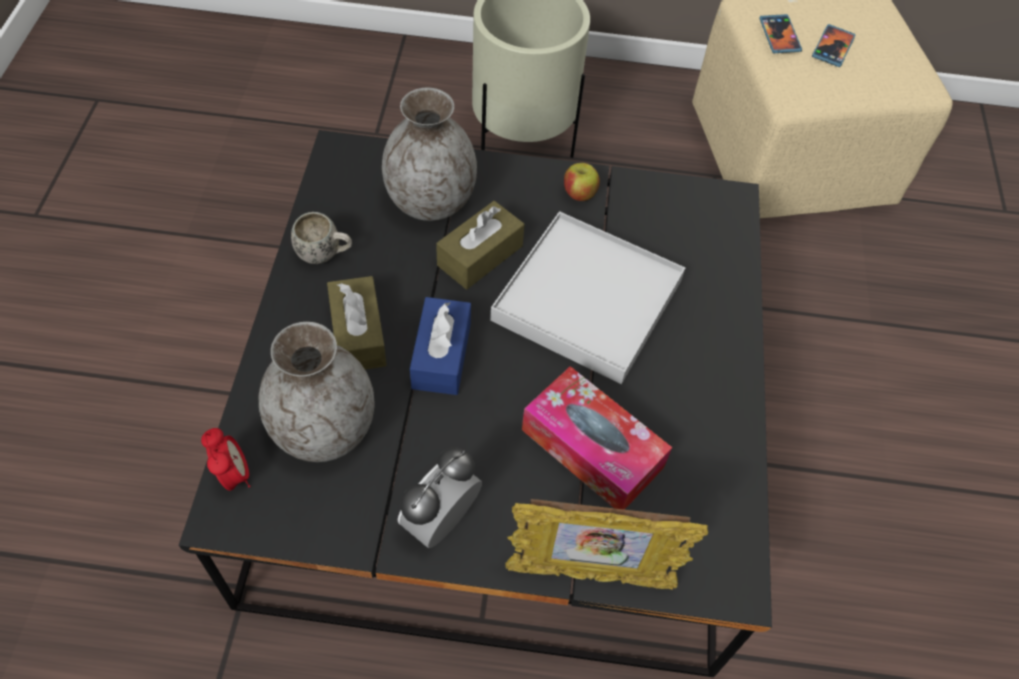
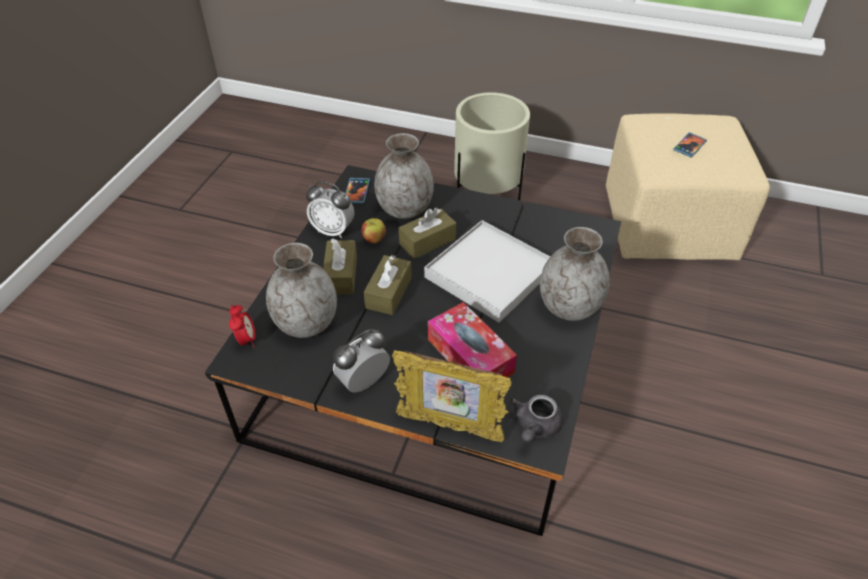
camera: 15 degrees right, 10 degrees down
(325, 254) = (333, 230): white mug -> alarm clock
(441, 355) = (388, 292): blue tissue box -> brown tissue box
(579, 194) = (500, 214): apple -> apple (374, 239)
(714, 554) = (535, 427): none -> grey teapot
(716, 341) = (569, 306): none -> grey vase
(779, 36) = (654, 137): phone -> phone (356, 192)

